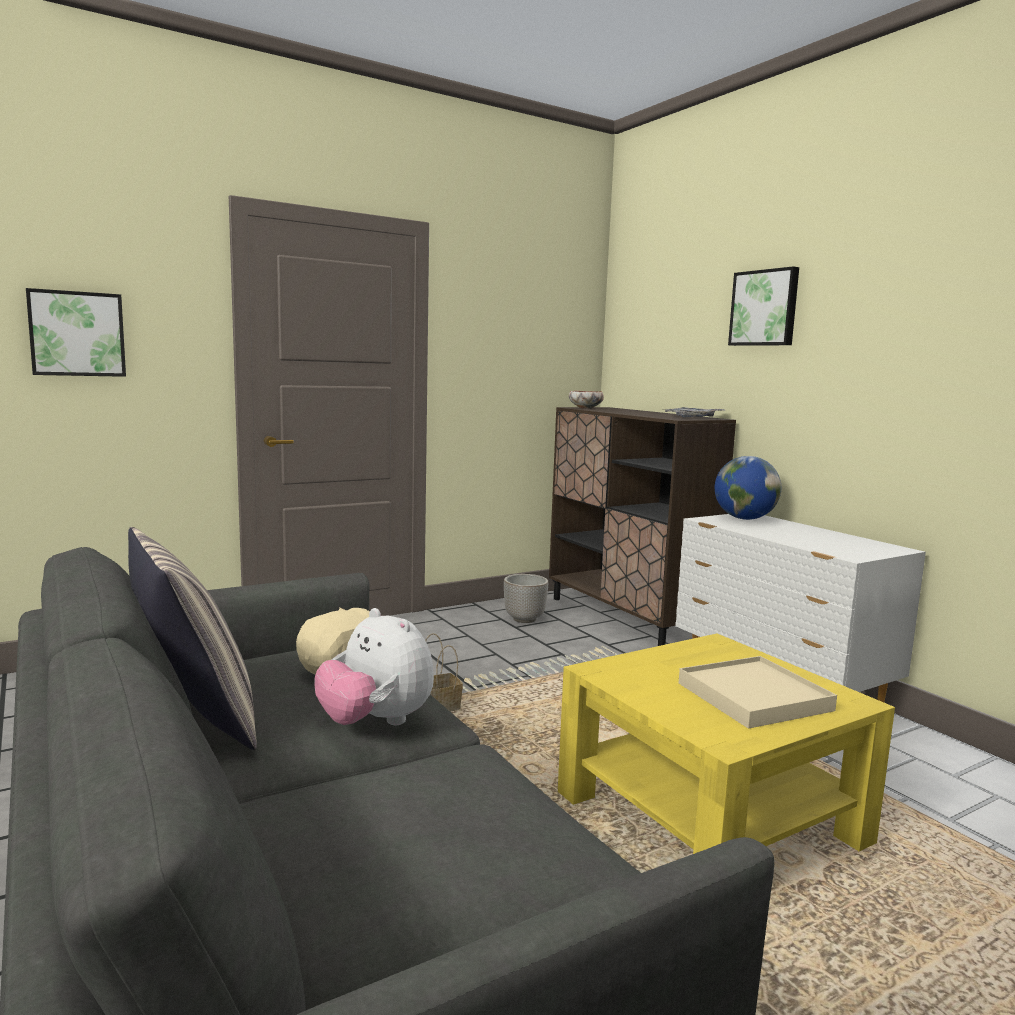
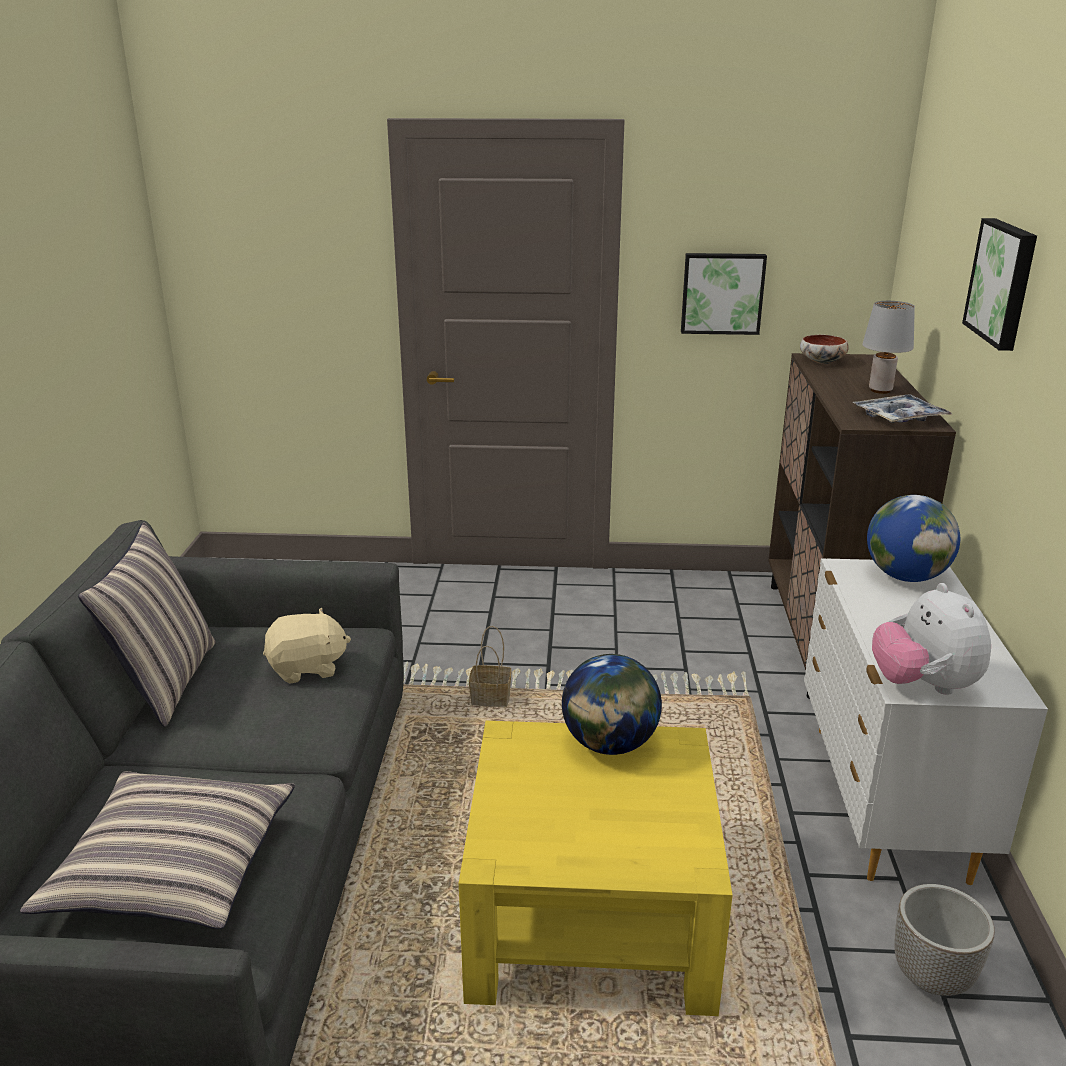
camera: 35 degrees right, 15 degrees up
(77, 334) = (255, 272): picture -> picture (722, 293)
(376, 722) = (273, 728): plush toy -> plush toy (923, 685)
(459, 851) = (173, 866): none -> pillow
(525, 619) = (701, 609): planter -> planter (933, 976)
(651, 413) = (879, 390): none -> grey table lamp
(676, 656) = (609, 744): none -> globe
(754, 697) = (603, 823): beige tray -> none

